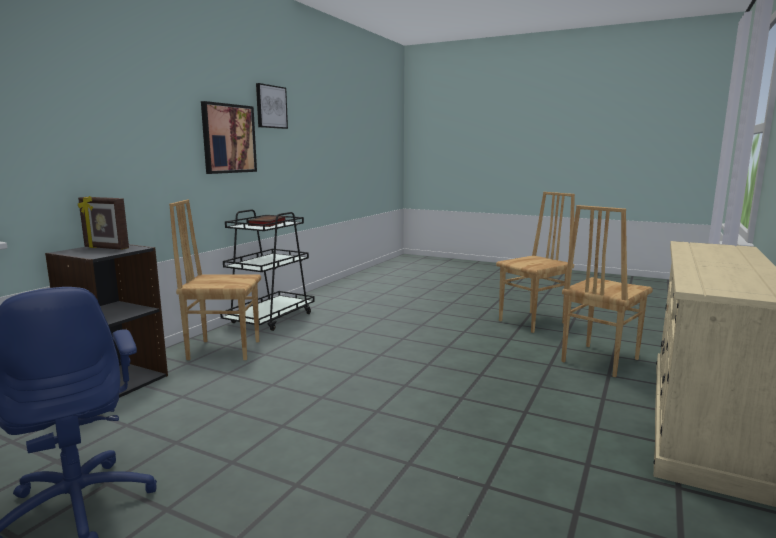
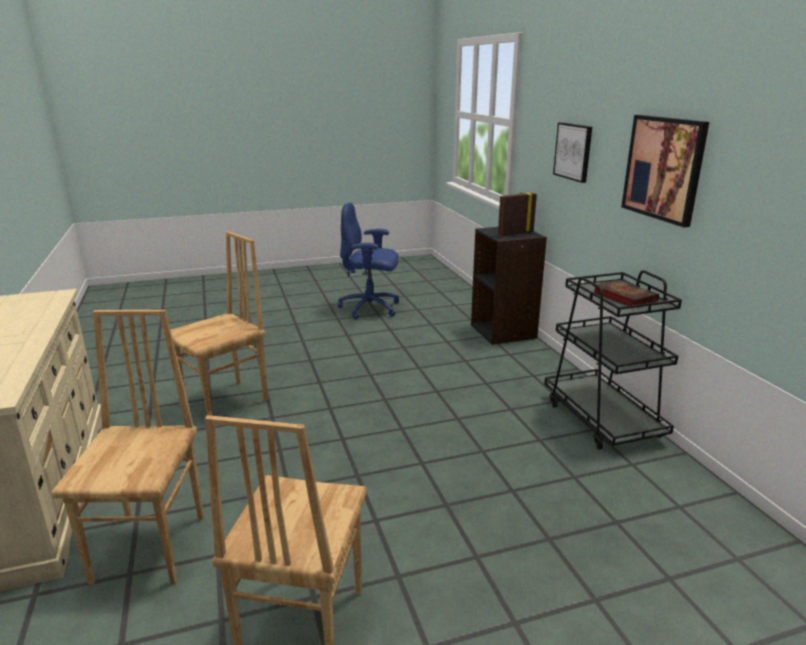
camera: 135 degrees right, 10 degrees up
(224, 349) = (523, 372): brown chair -> brown chair (226, 402)
(271, 107) = (755, 122): picture -> picture (573, 151)

